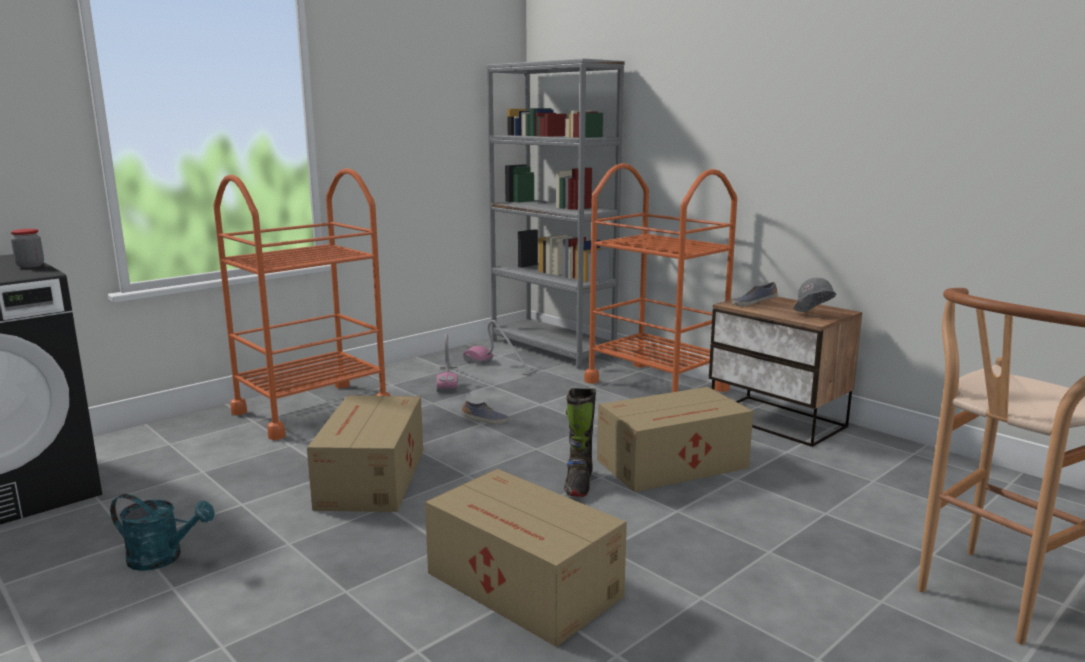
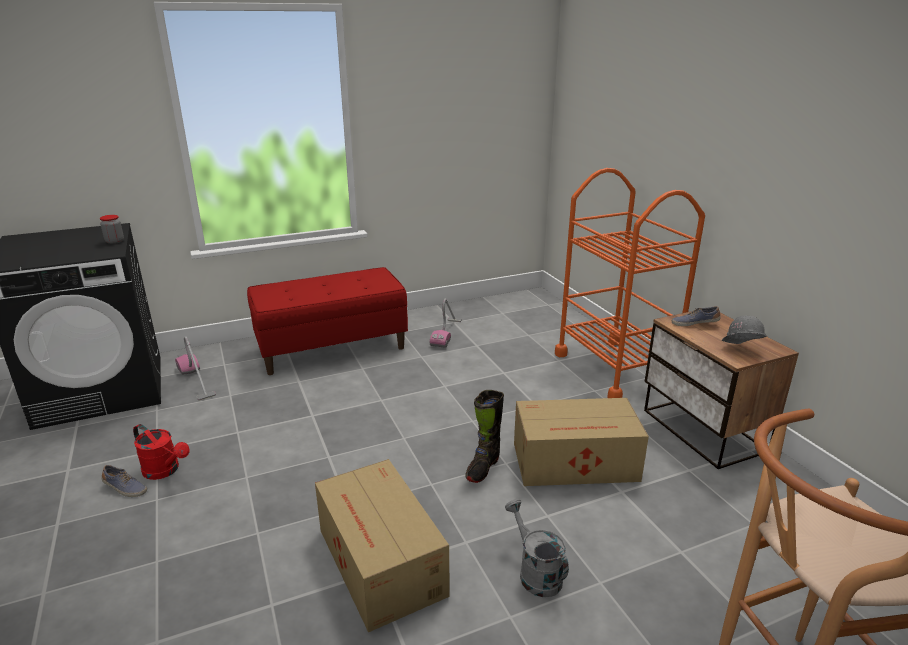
camera: 20 degrees right, 10 degrees up
(163, 558) = (165, 471): turquoise watering can -> red watering can
(312, 409) = (332, 348): orange cart -> red bench
(370, 479) = (333, 427): cardboard box -> none
(485, 421) = (449, 383): shoe -> shoe (124, 489)
(499, 366) = (495, 325): vacuum cleaner -> vacuum cleaner (195, 380)
(552, 348) = (549, 311): grey bookcase -> none
(699, 557) = (535, 572): none -> grey watering can

